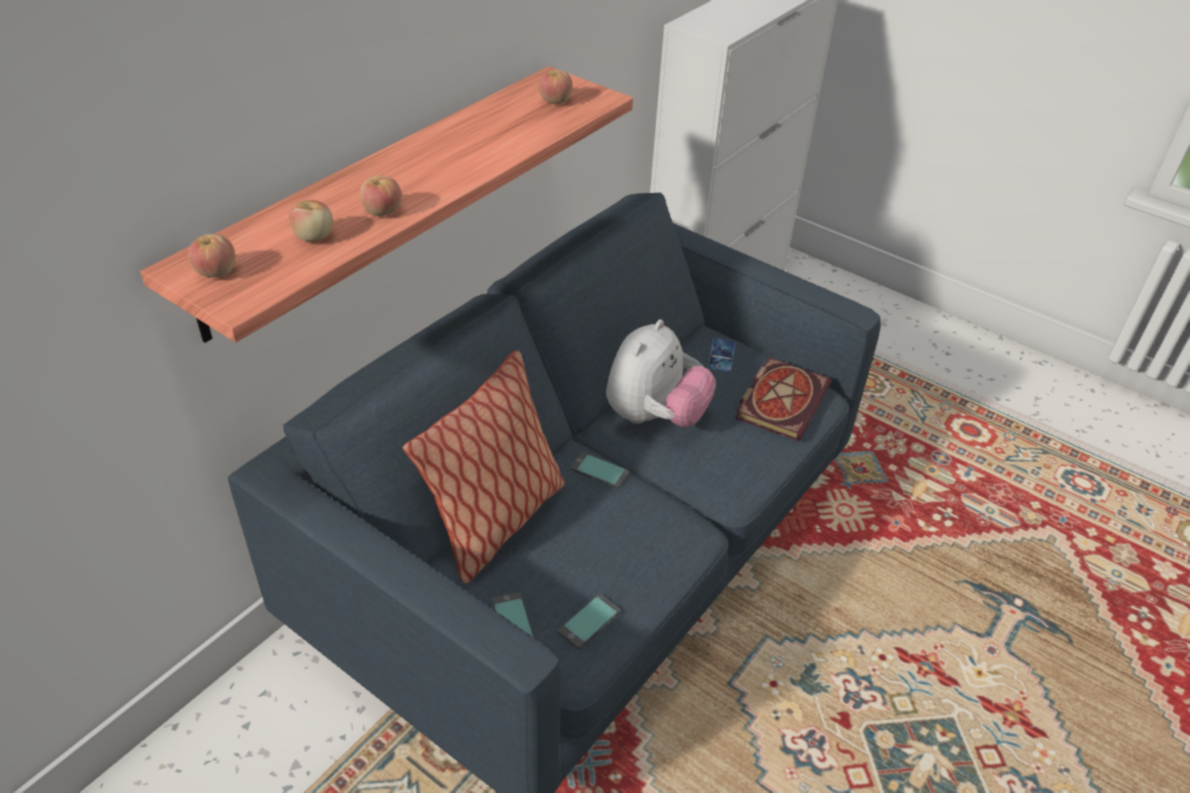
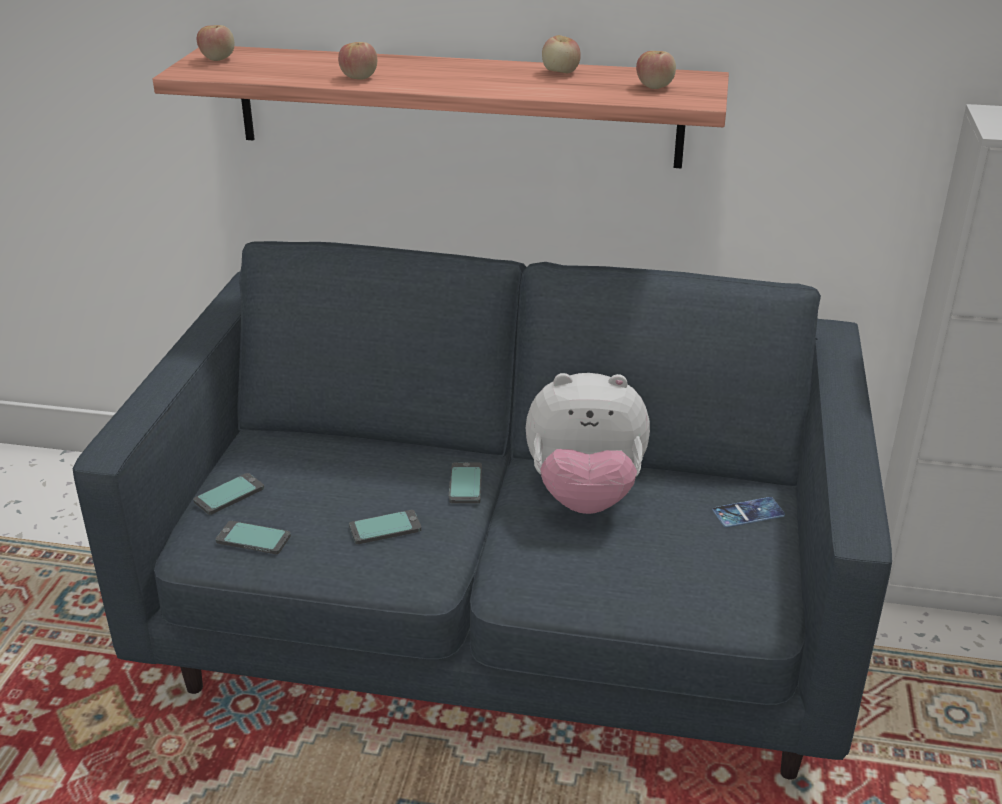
camera: 65 degrees right, 10 degrees down
(314, 237) = (296, 69): apple -> apple (560, 72)
(496, 522) = (346, 447): pillow -> none
(626, 536) = (385, 528): none -> phone
(781, 400) = (716, 582): book -> none

